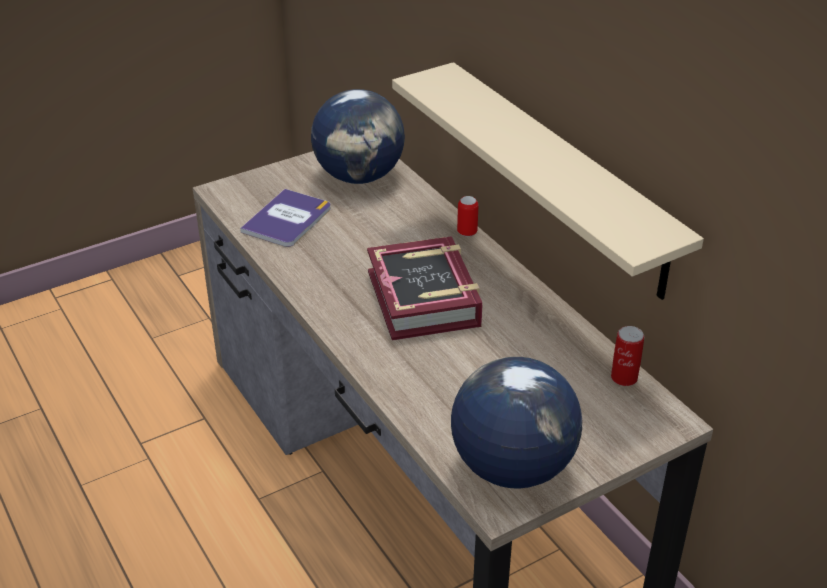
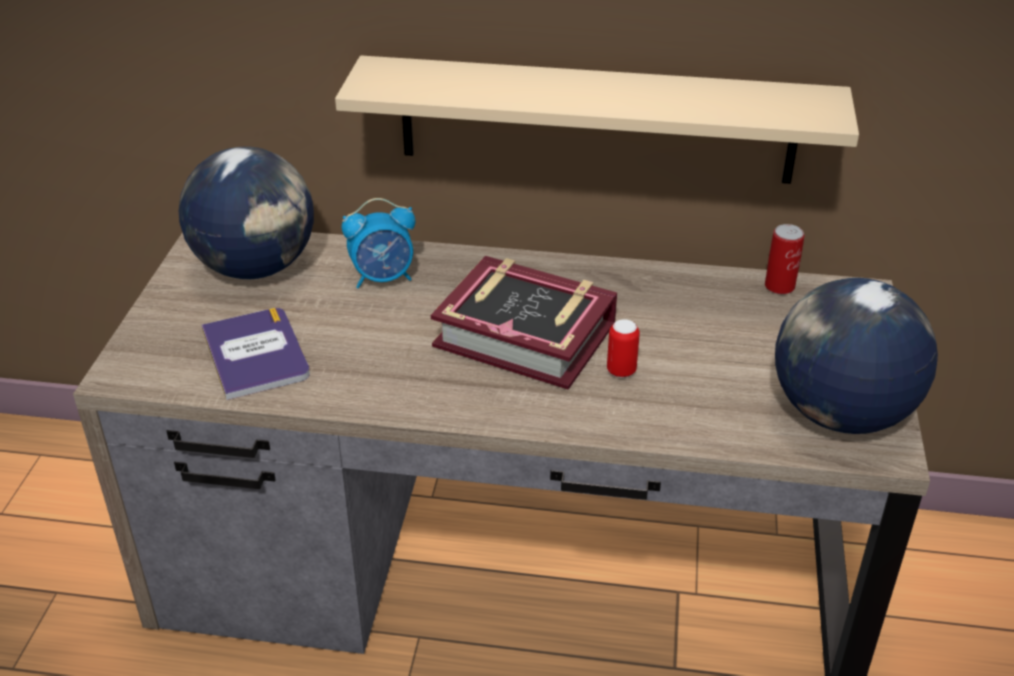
camera: 50 degrees left, 0 degrees up
(408, 221) = (383, 278): none -> alarm clock
(467, 232) = (455, 254): can -> can (621, 371)

